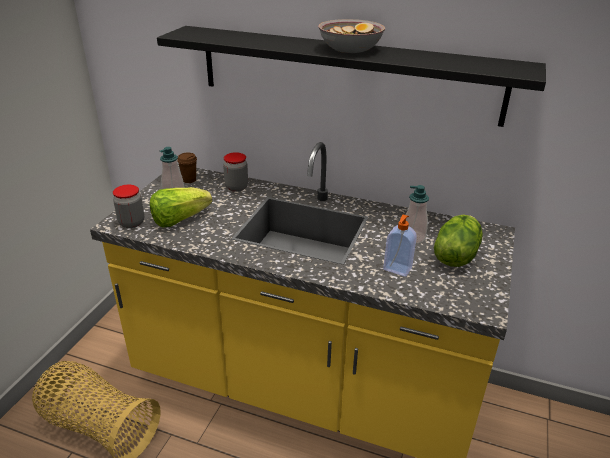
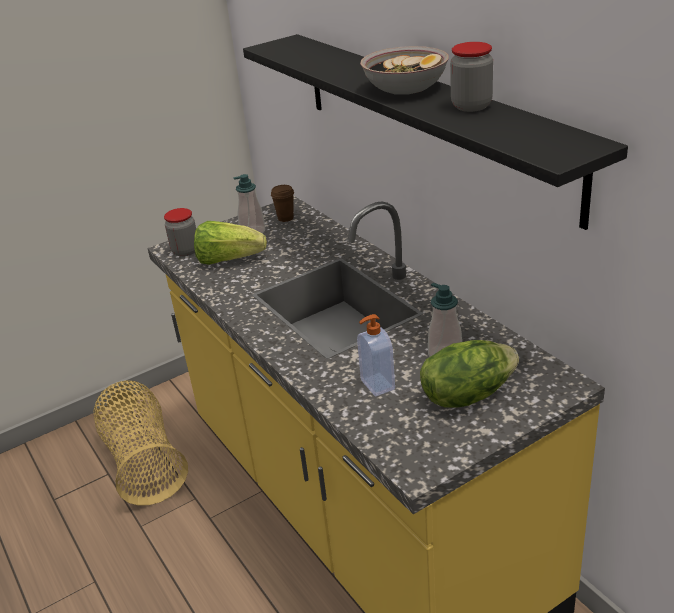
camera: 40 degrees right, 0 degrees up
(236, 187) = (322, 238): jar -> jar (471, 106)

